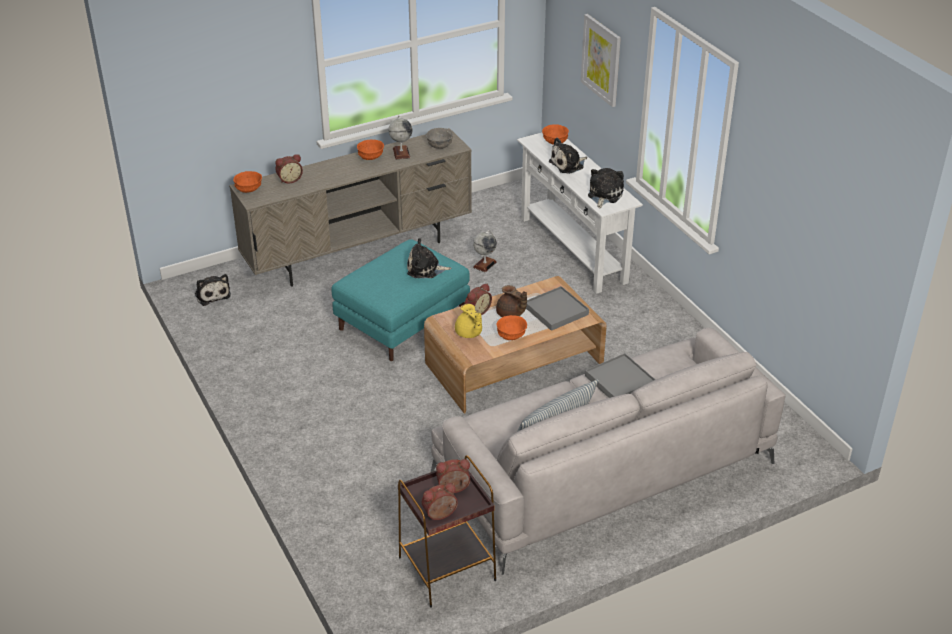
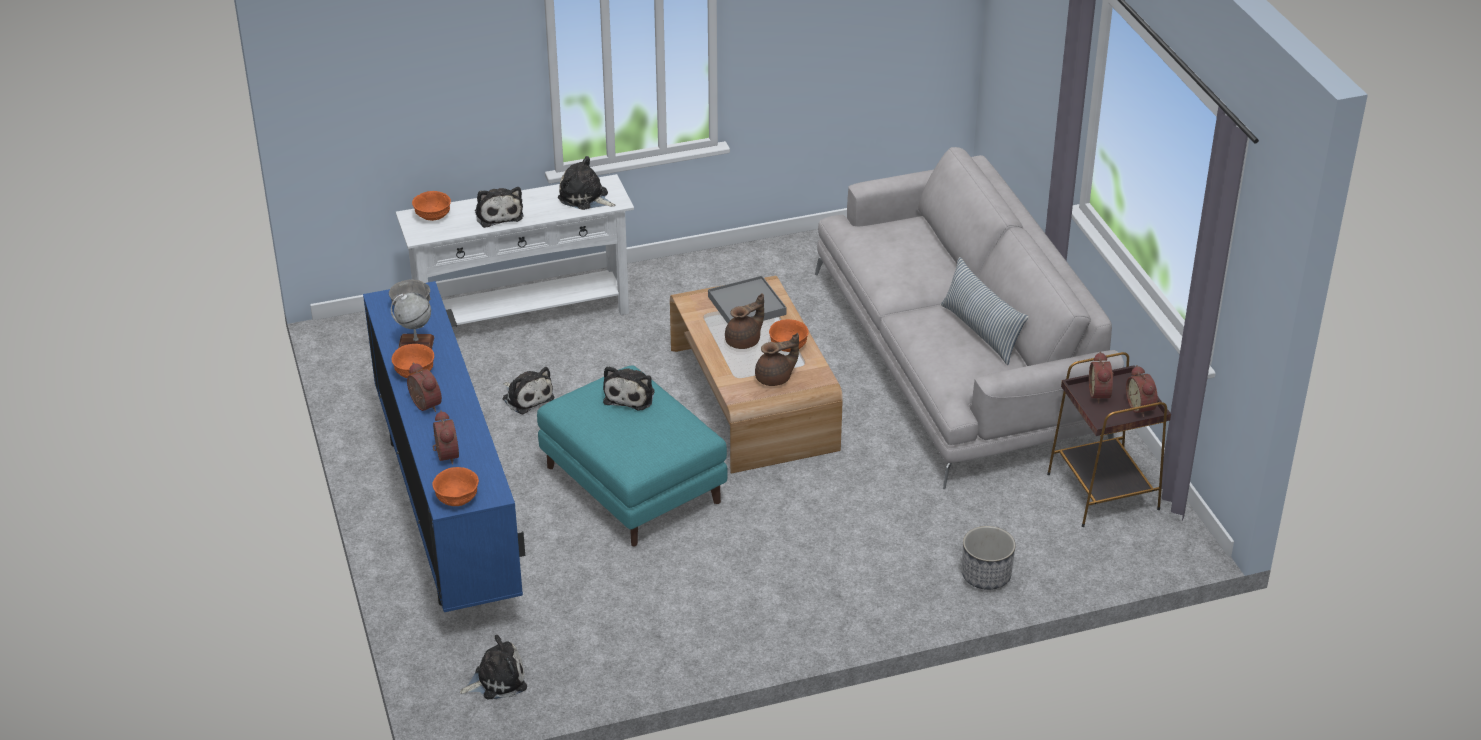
camera: 80 degrees left, 0 degrees up
(331, 503) = (986, 575): none -> planter
(359, 253) = (447, 514): beige tv stand -> blue tv stand
(469, 333) = (775, 378): yellow teapot -> brown teapot
(477, 311) = (729, 367): alarm clock -> alarm clock (423, 405)
(484, 264) = (526, 397): globe -> plush toy
(601, 60) = (442, 72): picture -> none
(619, 381) = (903, 274): grey tray -> none

